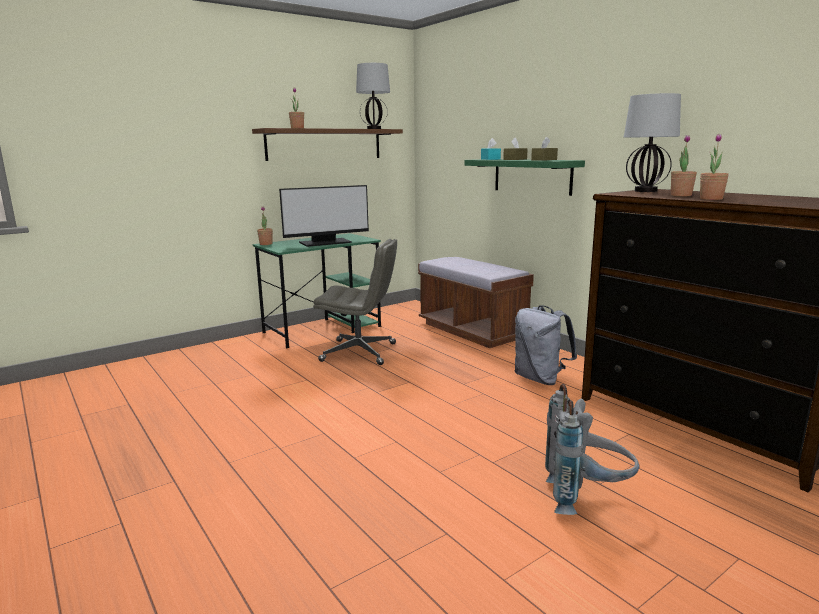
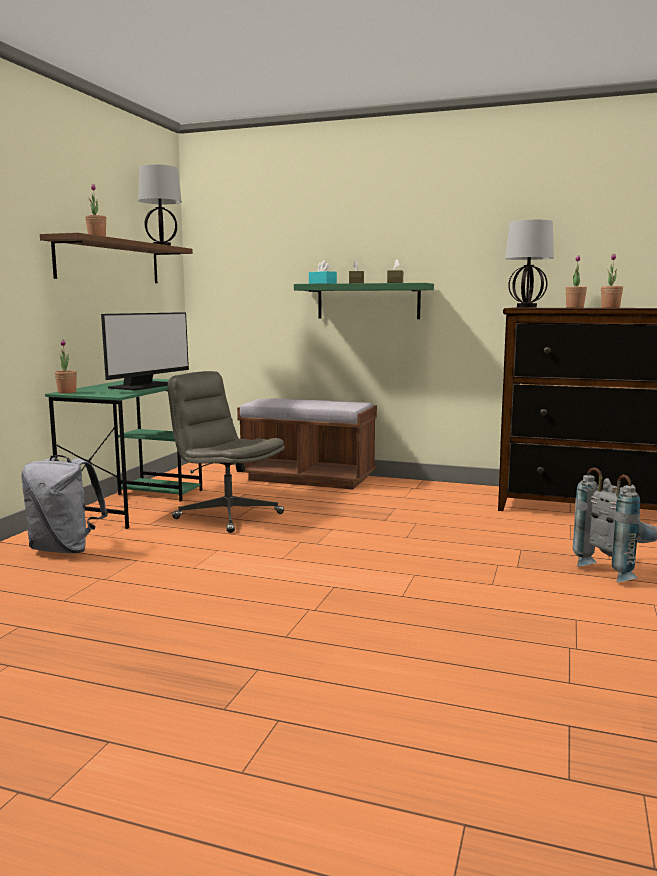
camera: 35 degrees left, 5 degrees down
(360, 352) = (227, 516): grey office chair -> grey office chair turned 120 degrees counterclockwise
(540, 379) = (441, 503): grey backpack -> grey backpack (65, 549)

